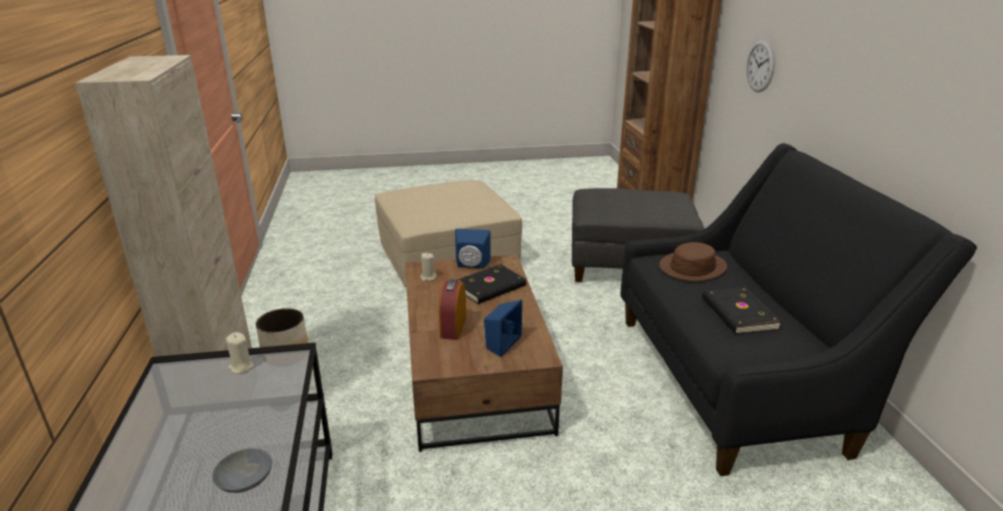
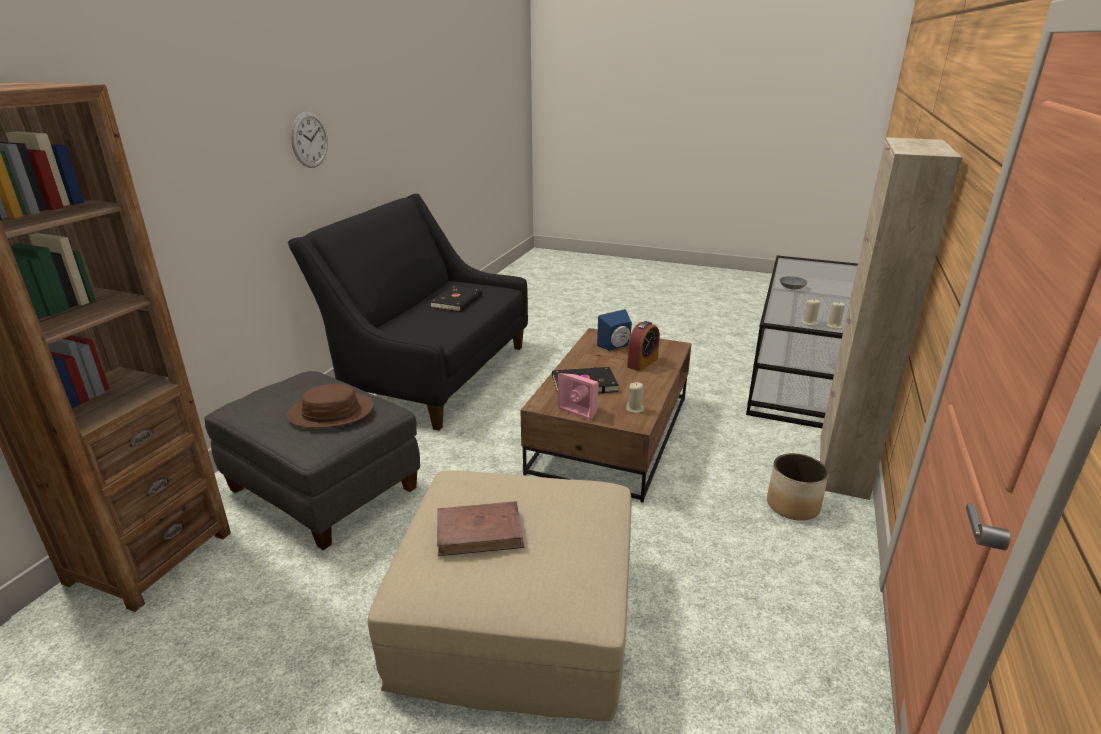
camera: 150 degrees left, 0 degrees up
(206, 368) = (834, 326): none -> beige candle
(460, 193) = (480, 532): none -> brown book
(471, 265) = (580, 409): blue speaker -> pink speaker
(692, 267) = (421, 329): brown hat -> brown hat (331, 412)
(760, 66) = (189, 199): wall clock -> wall clock (309, 140)

